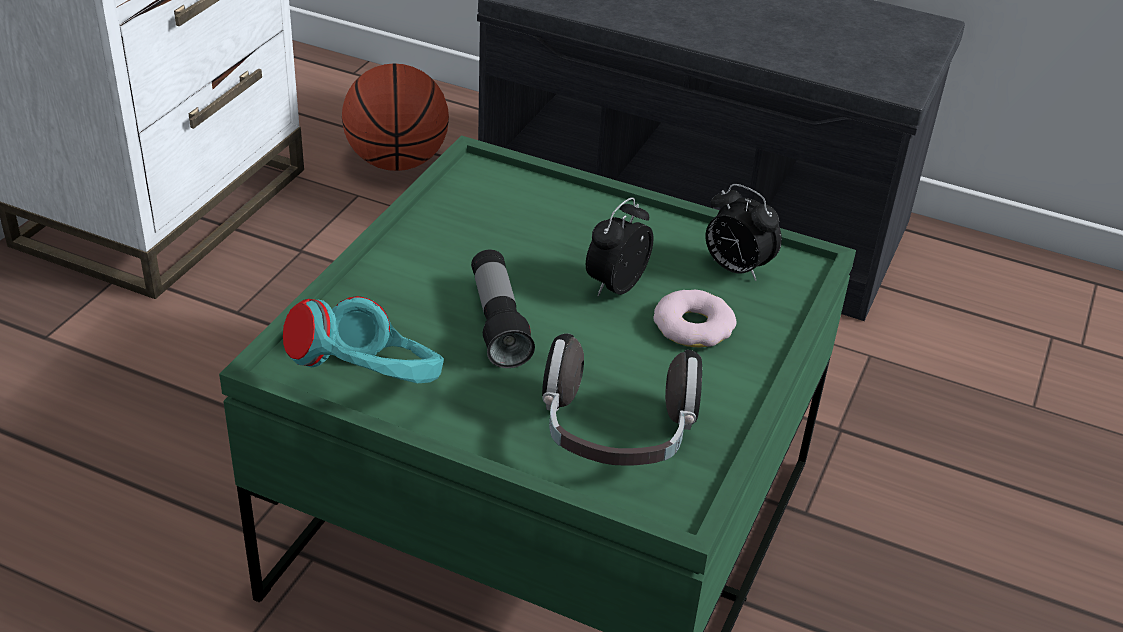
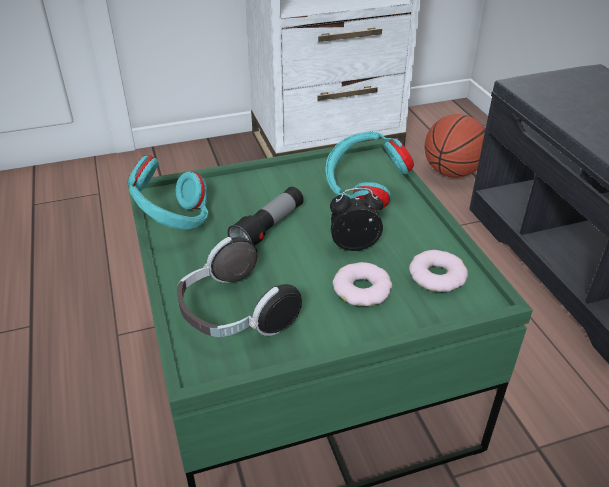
camera: 50 degrees right, 0 degrees up
(533, 219) = (363, 192): none -> turquoise headphones
(735, 268) = (437, 276): alarm clock -> donut

